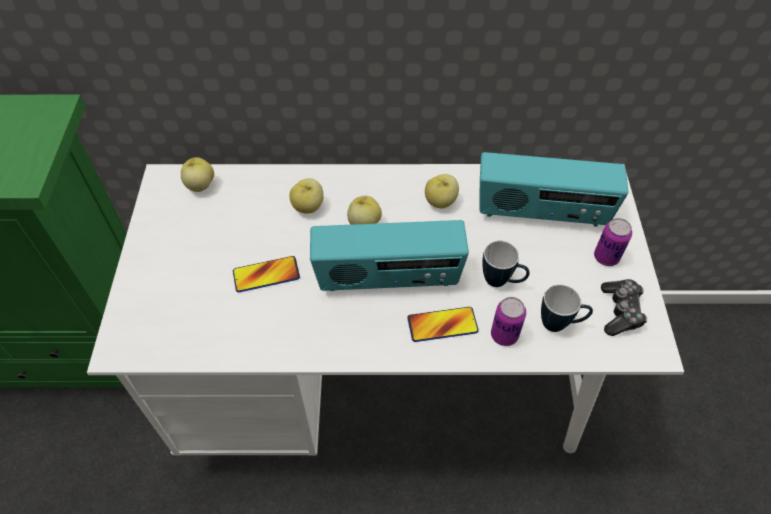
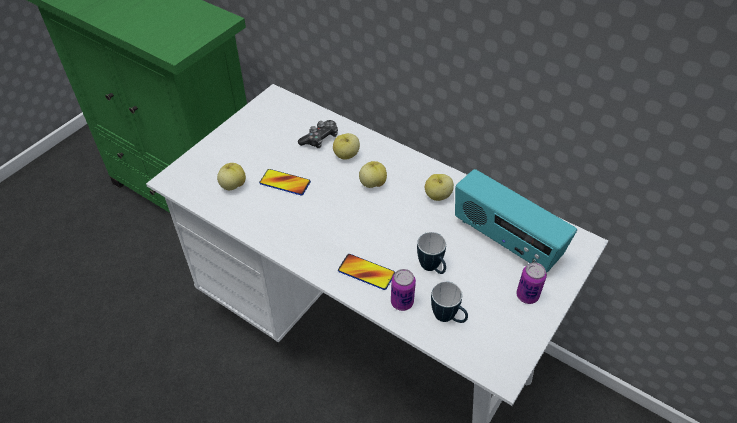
camera: 35 degrees right, 5 degrees down
(200, 185) = (292, 110): apple -> apple (233, 185)
(388, 279) = (357, 225): radio -> none
(620, 311) = (502, 336): game controller -> game controller (320, 139)

